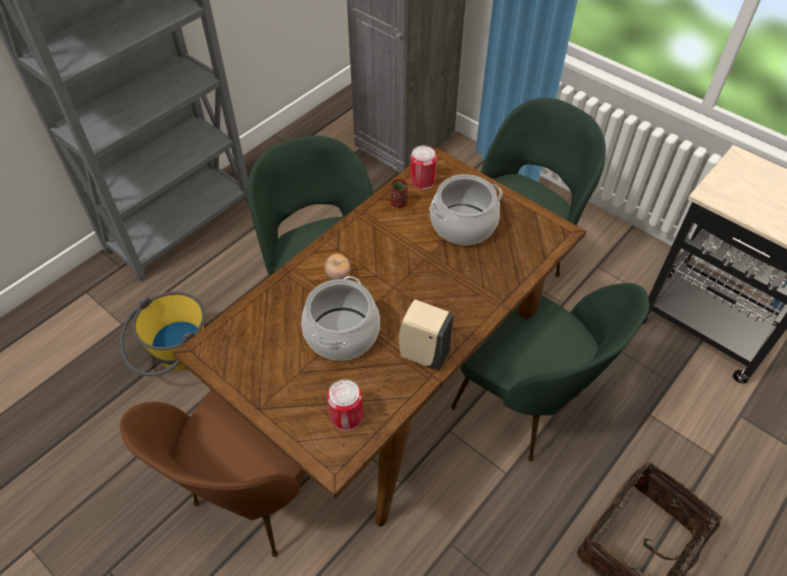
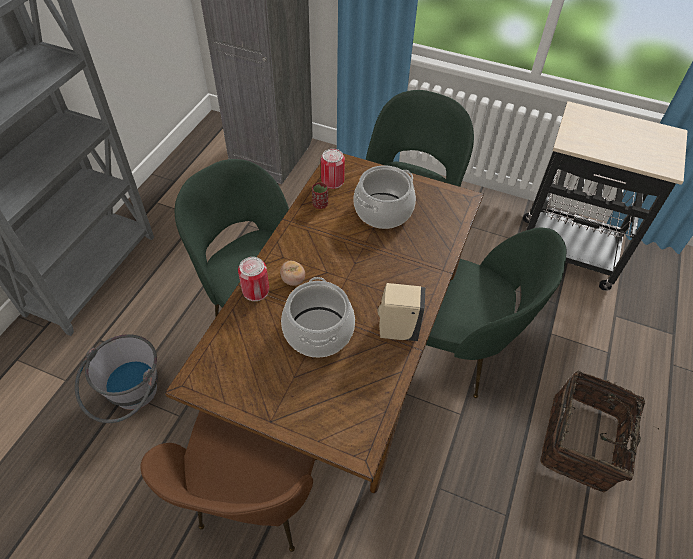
camera: 20 degrees left, 0 degrees up
(174, 359) = (131, 399): yellow bucket -> grey bucket
(346, 416) = (353, 404): can -> can (255, 290)

